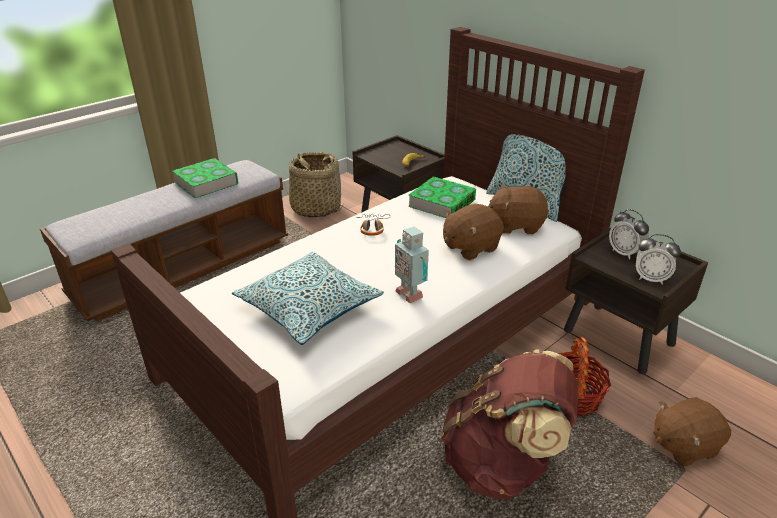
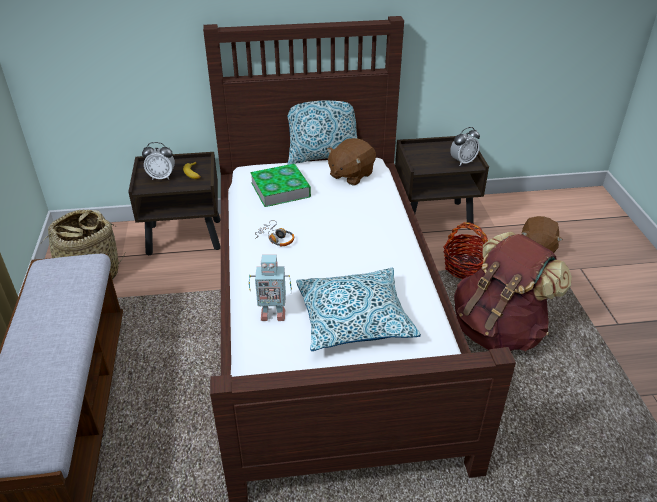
camera: 55 degrees left, 5 degrees up
(206, 182) = (54, 304): book -> none
(410, 293) = (386, 260): toy robot -> toy robot (272, 314)
(470, 247) = (356, 207): brown plush toy -> none
(624, 253) = (428, 155): alarm clock -> alarm clock (161, 177)

